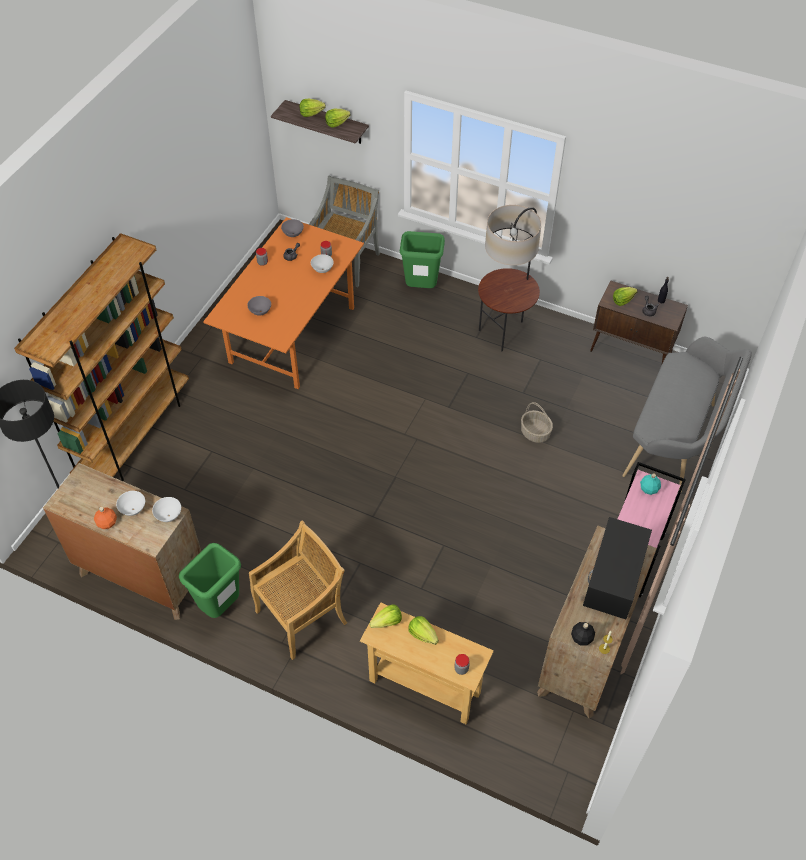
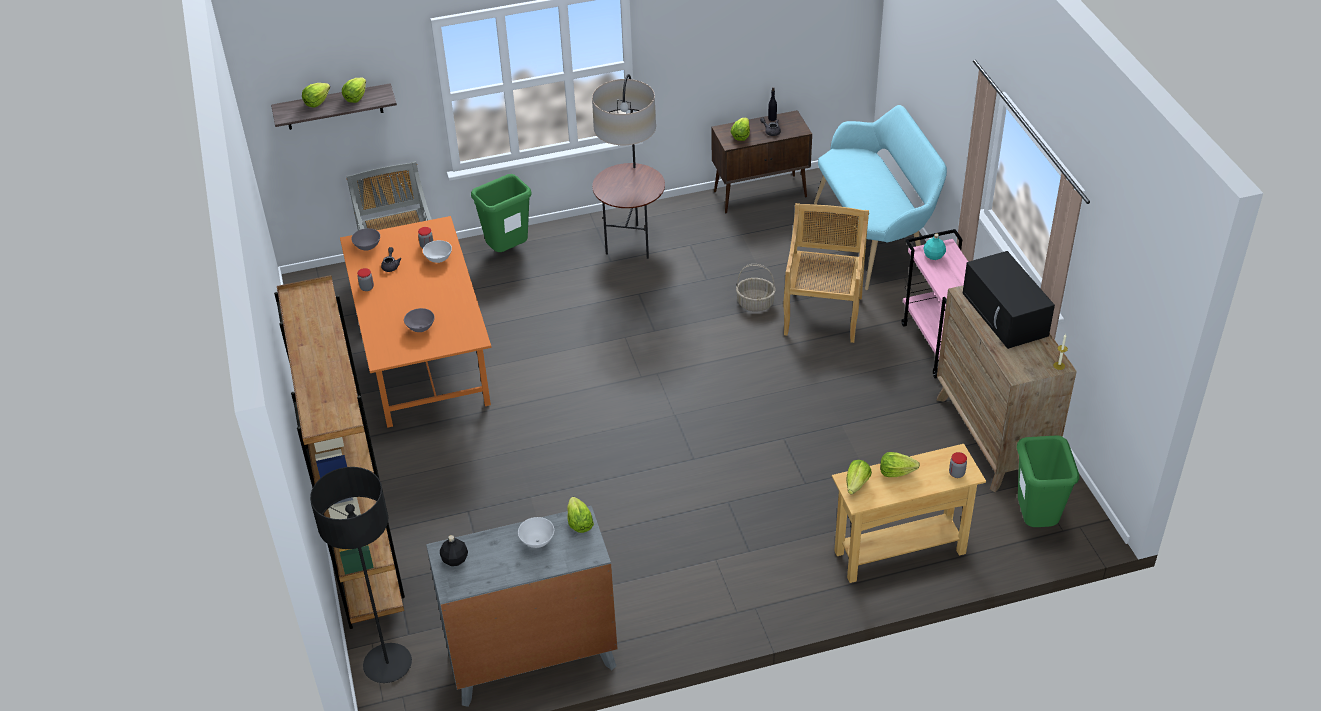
camera: 40 degrees left, 10 degrees down
(107, 523) = (526, 569): orange bottle -> none
(142, 576) = (532, 659): brown dresser -> grey dresser
(168, 516) = (579, 523): white bowl -> lettuce
(220, 607) = (643, 627): green trash can -> green trash can (1035, 522)
(302, 616) = (729, 578): beige chair -> beige chair (823, 314)
(581, 638) = (1035, 370): black bottle -> black bottle (455, 560)
(676, 440) = (875, 238): grey bench -> turquoise bench

